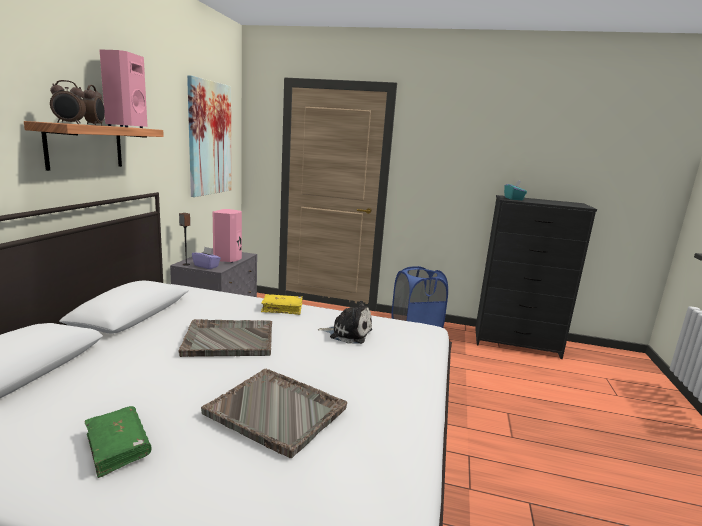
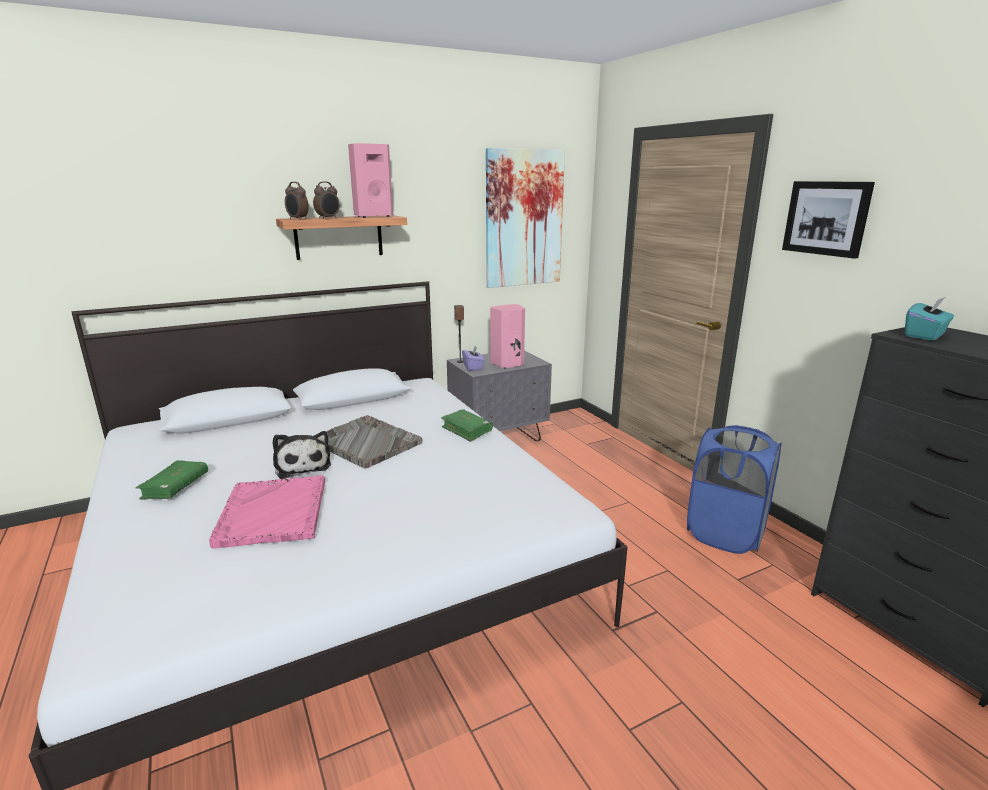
camera: 50 degrees right, 5 degrees up
(277, 411) = (272, 513): grey tray -> pink tray
(282, 309) = (467, 430): yellow book -> green book
(348, 333) = (473, 478): plush toy -> plush toy (302, 465)
(437, 143) = (826, 218): none -> picture

